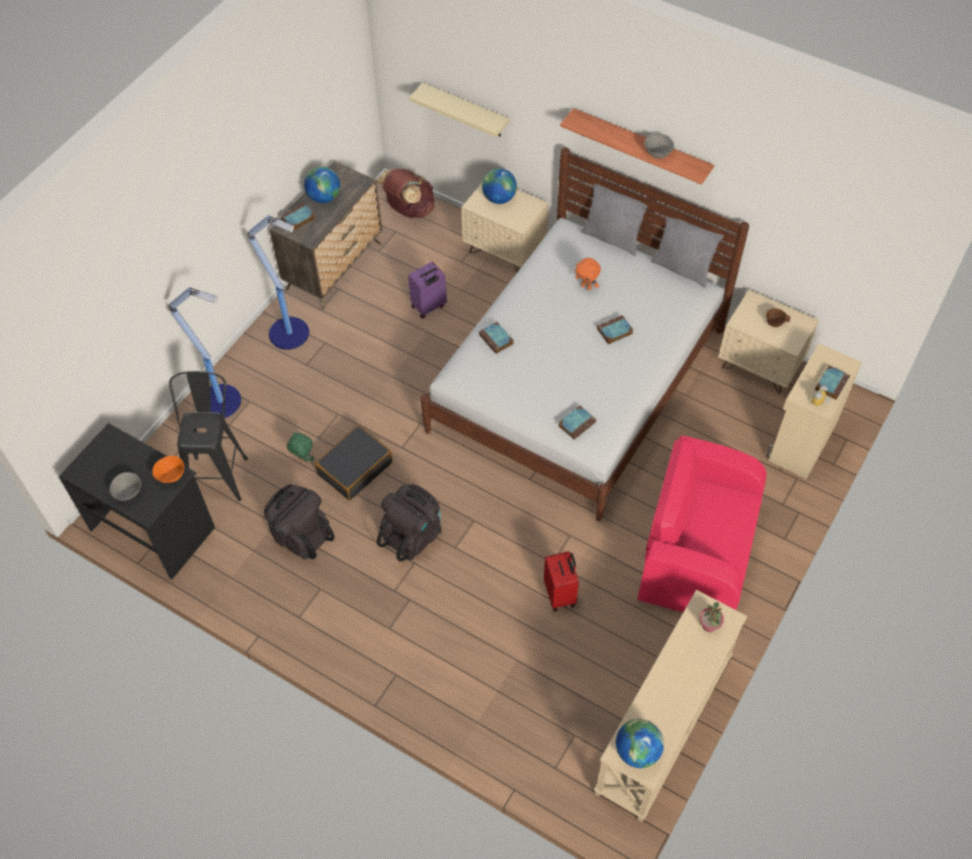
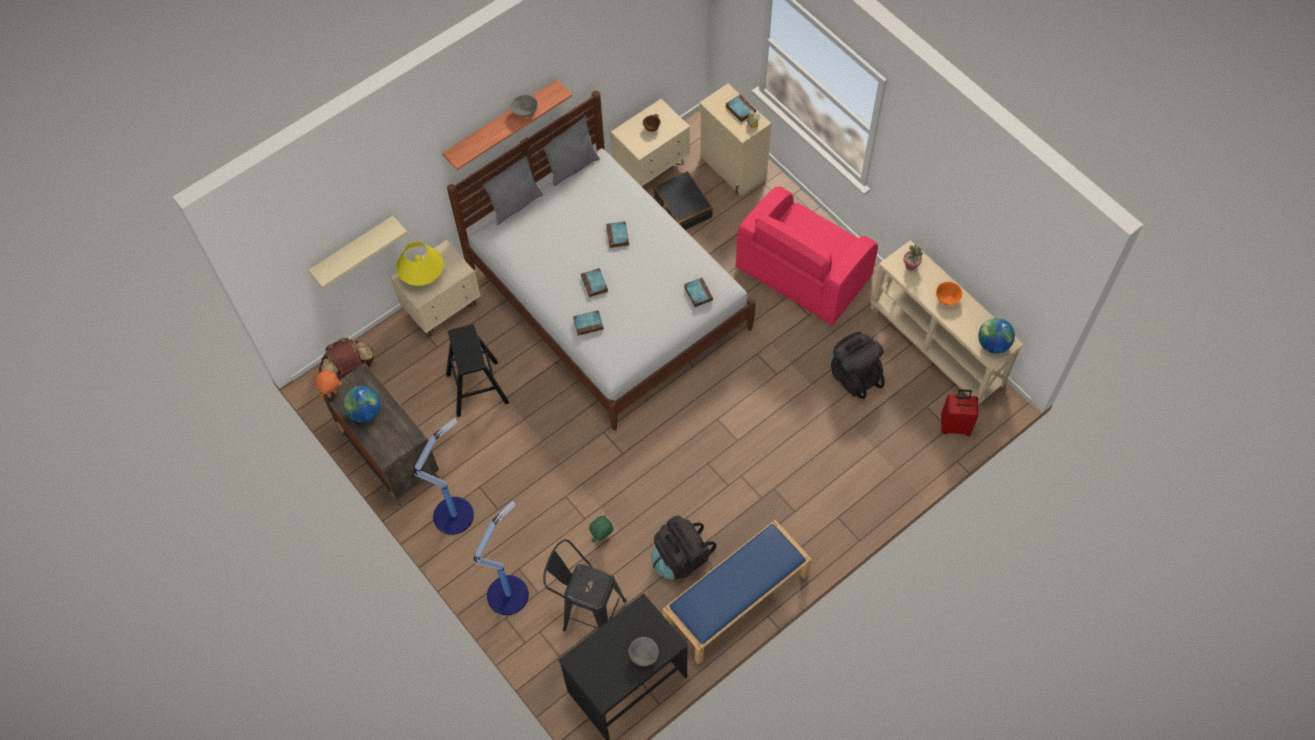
camera: 70 degrees left, 5 degrees up
(171, 475) = (639, 614): orange bowl -> orange bowl (947, 298)
(268, 600) = (736, 600): none -> blue bench
(298, 219) = (382, 441): book -> book (595, 284)
(354, 468) = (629, 497): black suitcase -> black suitcase (682, 207)
(413, 534) = (713, 469): black backpack -> black backpack (853, 375)
(429, 307) = (477, 388): purple suitcase -> black stool
(499, 198) = (422, 276): globe -> yellow table lamp
(560, 594) = (807, 377): red suitcase -> red suitcase (955, 425)
(586, 286) = (561, 240): orange plush toy -> orange plush toy (332, 393)

